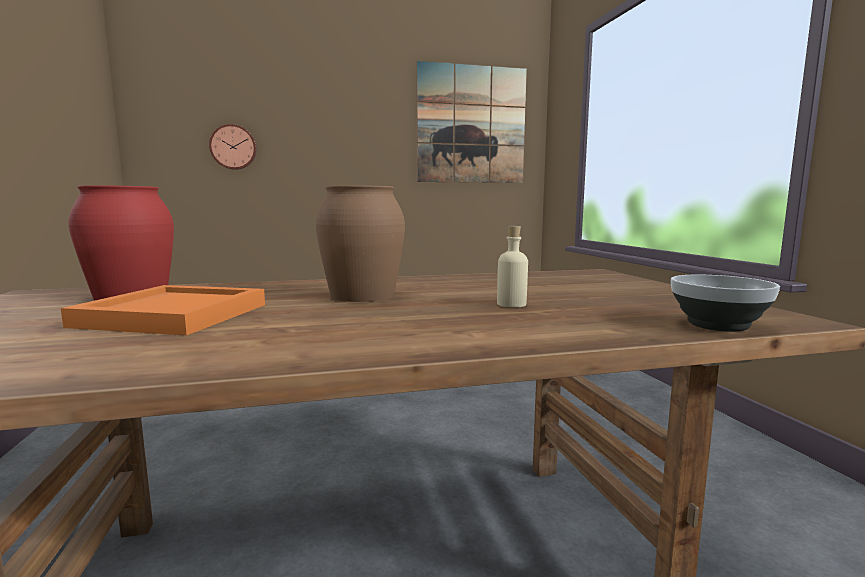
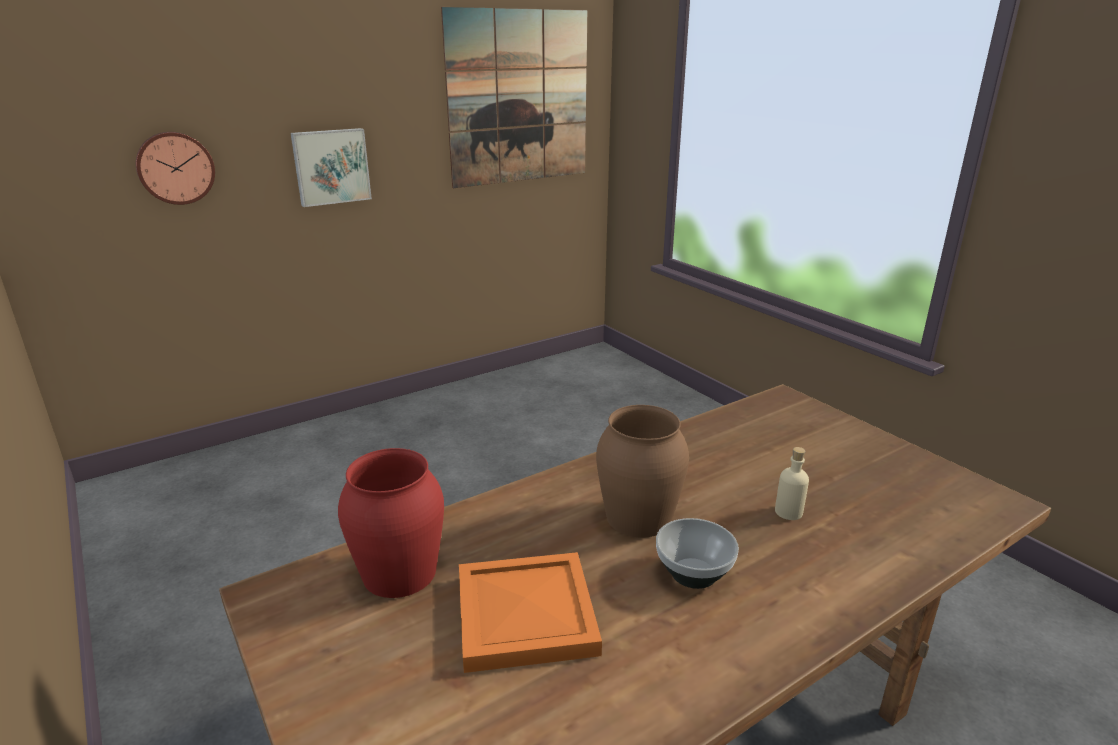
camera: 20 degrees left, 15 degrees up
(332, 157) = (331, 166): none -> picture
(718, 325) = (964, 525): bowl -> bowl (694, 573)

